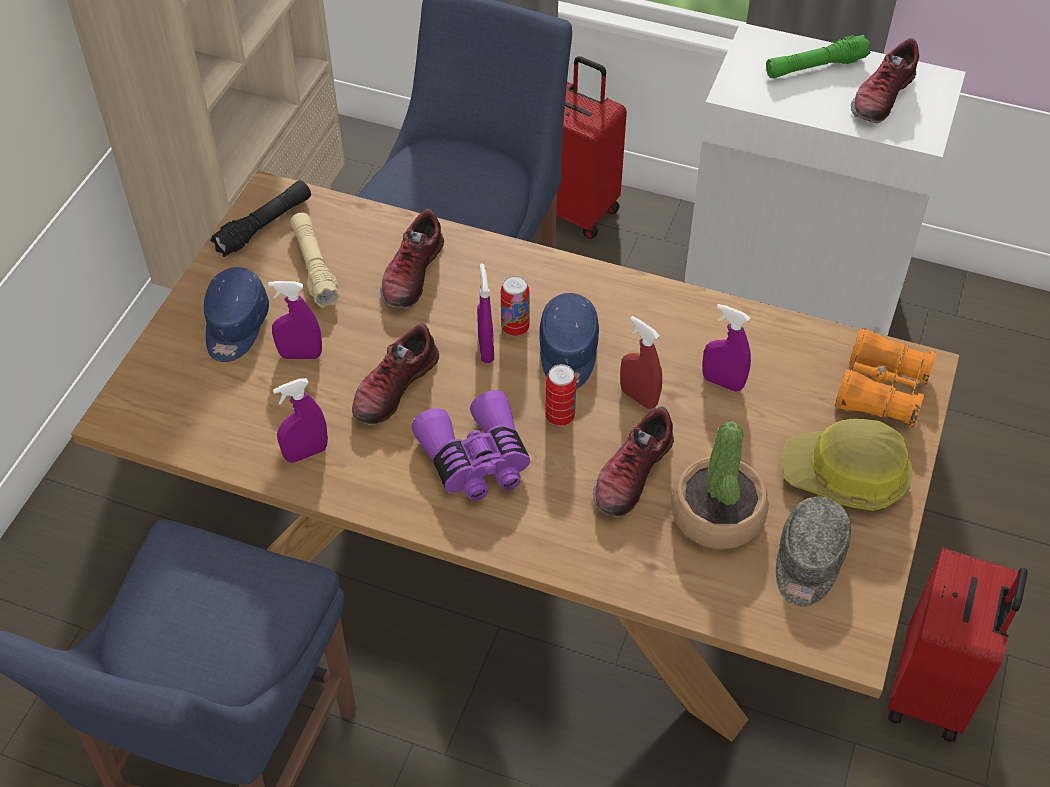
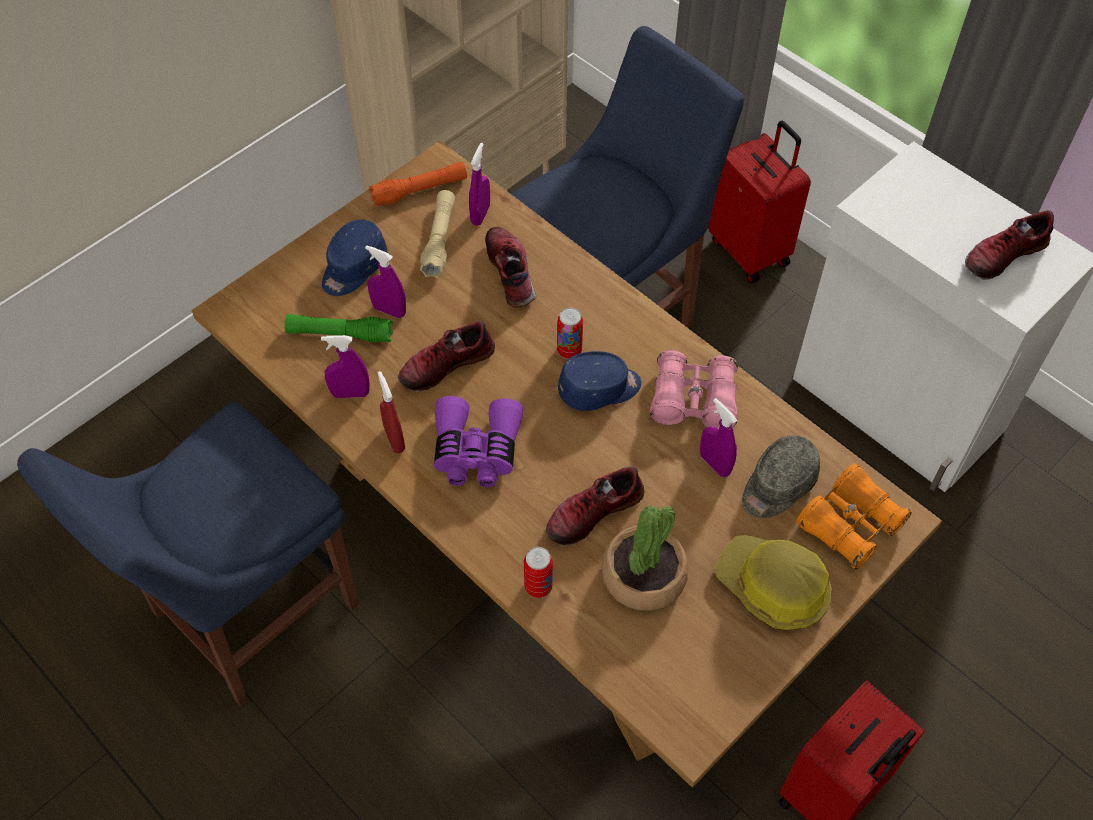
camera: 25 degrees right, 5 degrees up
(264, 226) = (420, 190): black flashlight -> orange flashlight
(411, 273) = (512, 272): shoe -> shoe turned 120 degrees clockwise
(486, 349) = (535, 360): purple spray bottle -> purple spray bottle (480, 215)
(560, 417) = (562, 441): can -> can (538, 587)
(568, 353) = (600, 389): blue cap -> blue cap turned 135 degrees counterclockwise
(638, 397) = (636, 449): red spray bottle -> red spray bottle (394, 439)
(666, 330) = (693, 400): none -> pink binoculars
(808, 562) = (695, 648): grey cap -> grey cap (777, 486)
(815, 67) = (957, 206): green flashlight -> green flashlight (339, 334)

